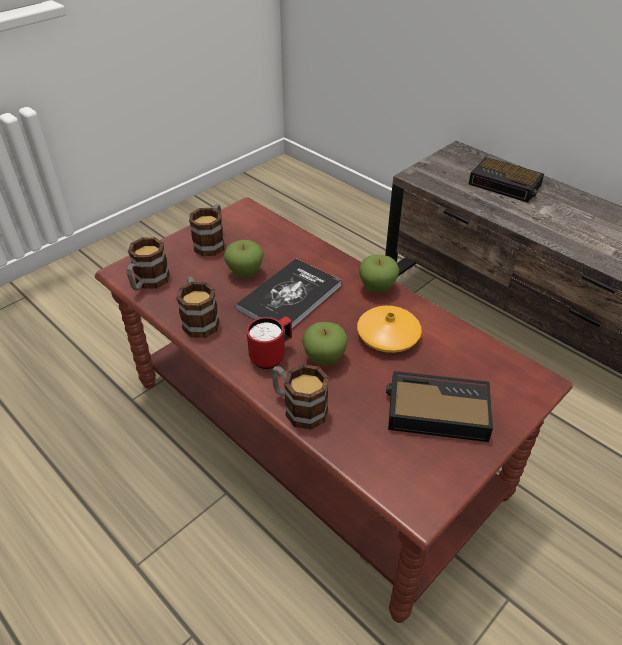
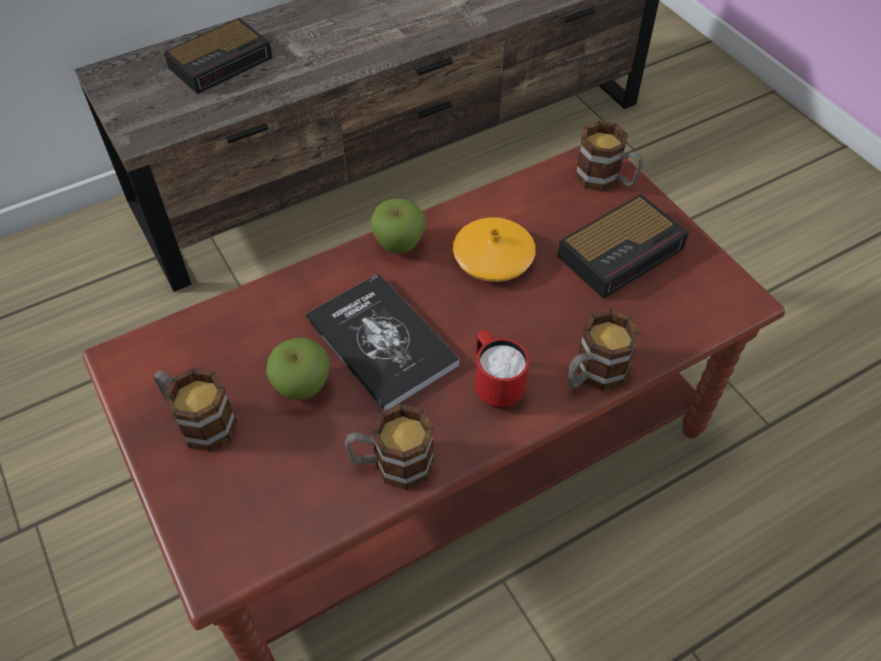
camera: 75 degrees left, 10 degrees up
(148, 282) = (268, 530): mug -> mug (605, 180)
(324, 358) = (515, 330): apple -> none
(435, 411) = (622, 251): alarm clock -> alarm clock turned 150 degrees counterclockwise

